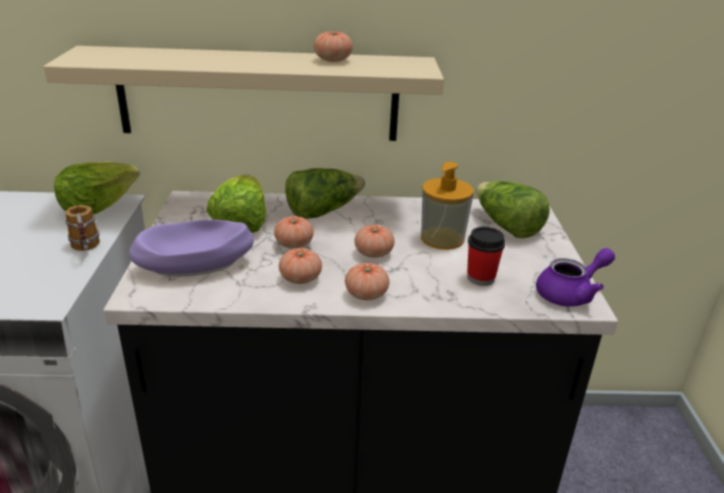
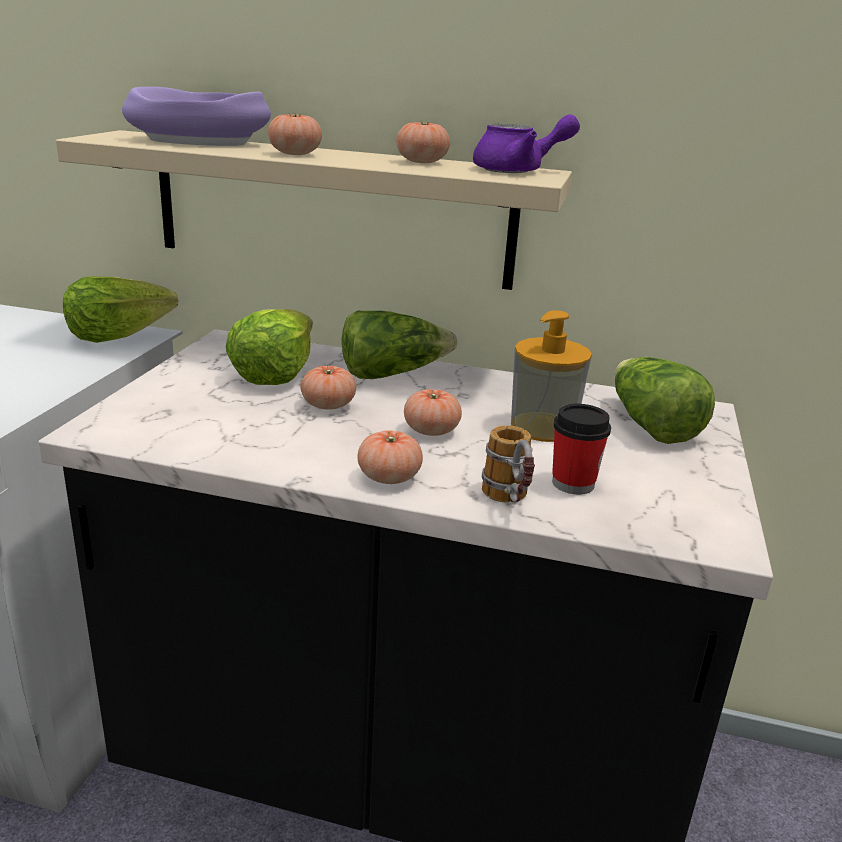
camera: 15 degrees right, 5 degrees down
(86, 250) = (70, 377): mug -> mug (510, 502)
(195, 265) = (184, 410): purple bowl -> purple bowl (199, 142)
(300, 278) = (310, 445): tomato -> tomato (295, 154)
(571, 294) = (709, 526): purple teapot -> purple teapot (518, 170)

